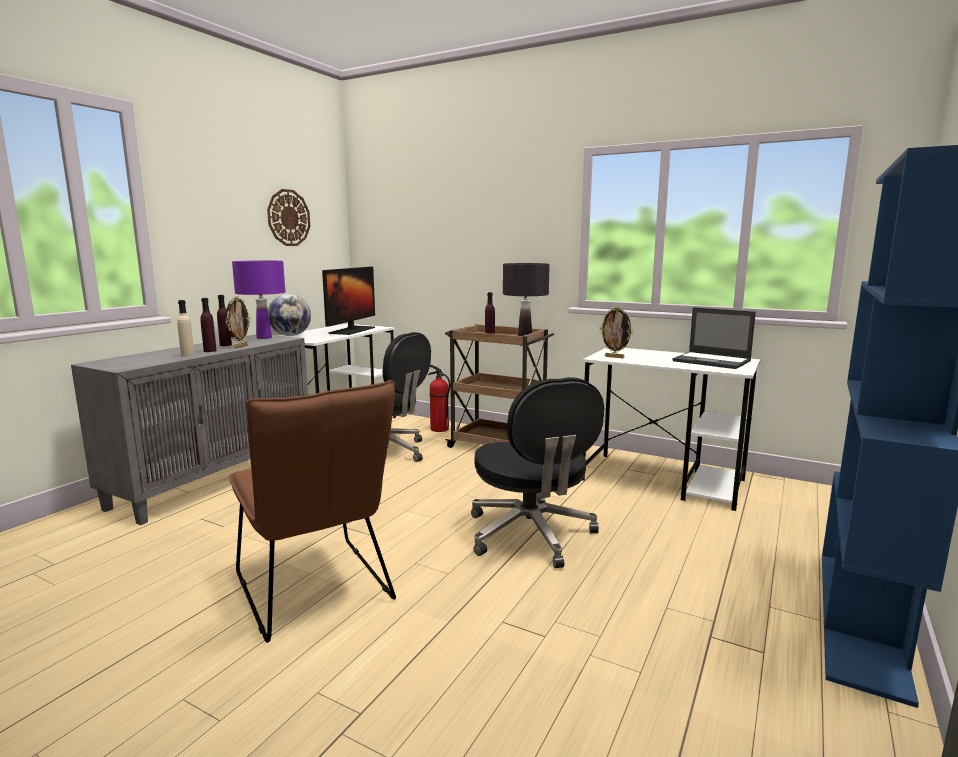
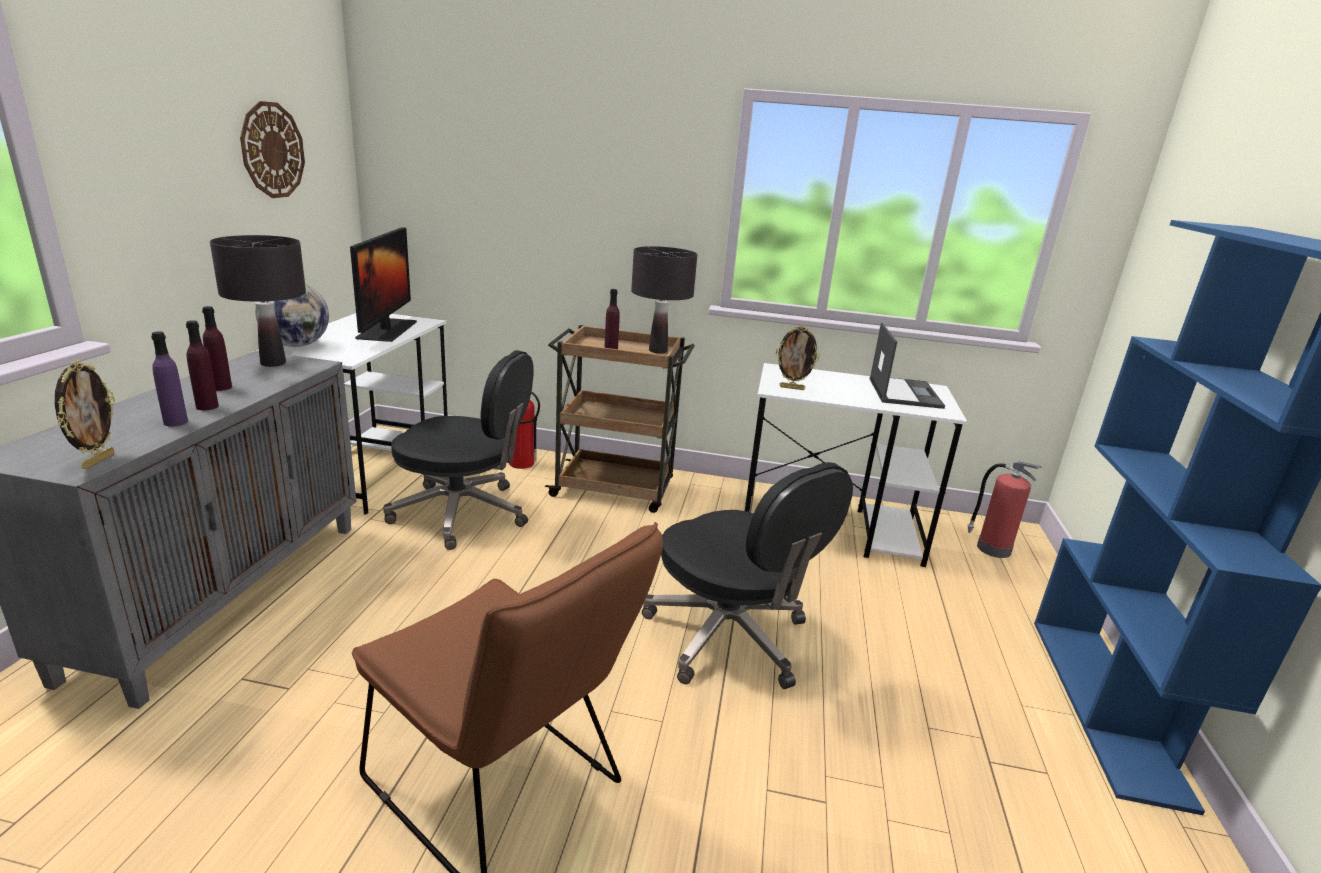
camera: 20 degrees left, 10 degrees up
(187, 355) = (175, 422): beige bottle -> purple bottle
(240, 347) = (252, 392): picture frame -> picture frame (97, 461)
(264, 337) = (273, 363): purple table lamp -> black table lamp
(712, 361) = (904, 392): laptop -> laptop turned 105 degrees counterclockwise
(813, 504) = (992, 548): none -> fire extinguisher

